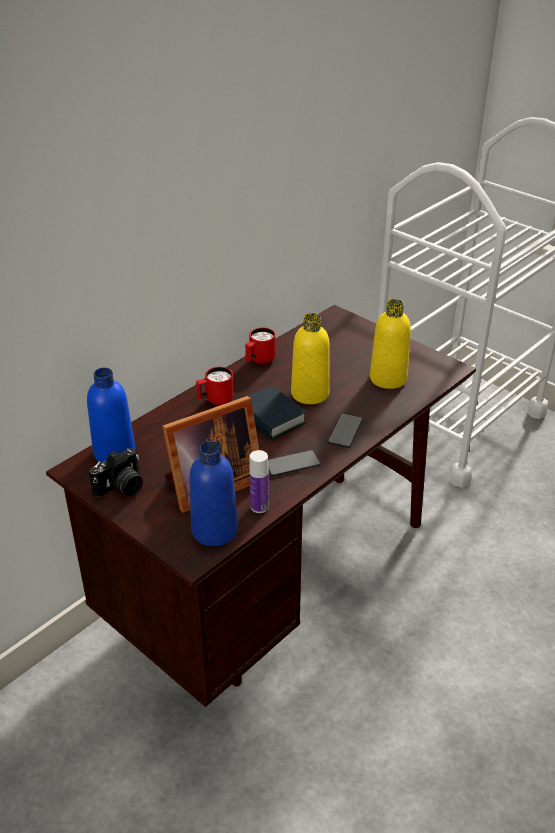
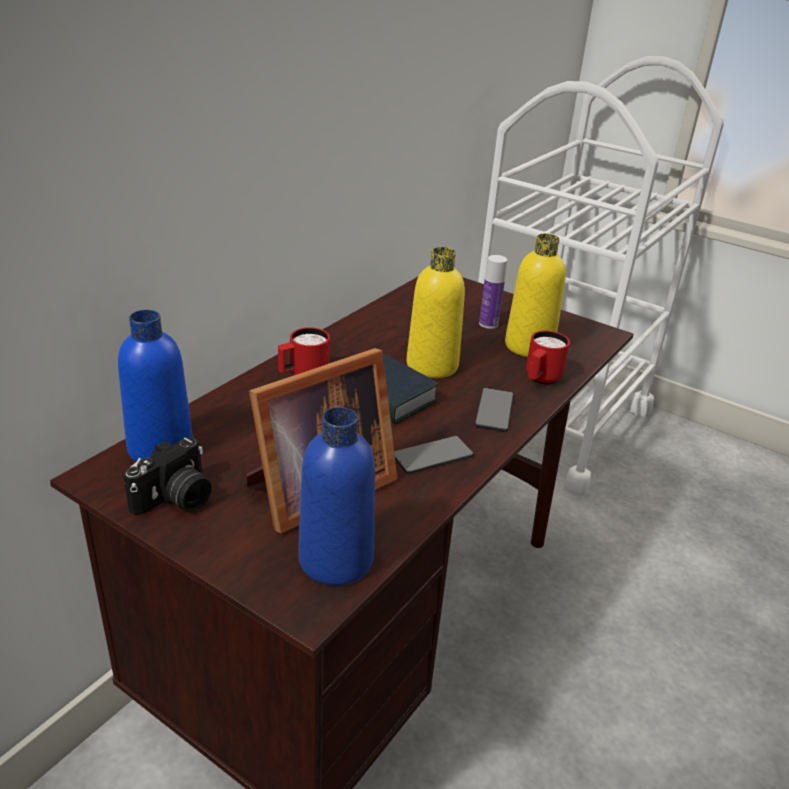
camera: 10 degrees left, 5 degrees down
(259, 361) = (354, 329): red mug -> red mug (540, 380)
(259, 506) = (398, 519): bottle -> bottle (488, 324)

